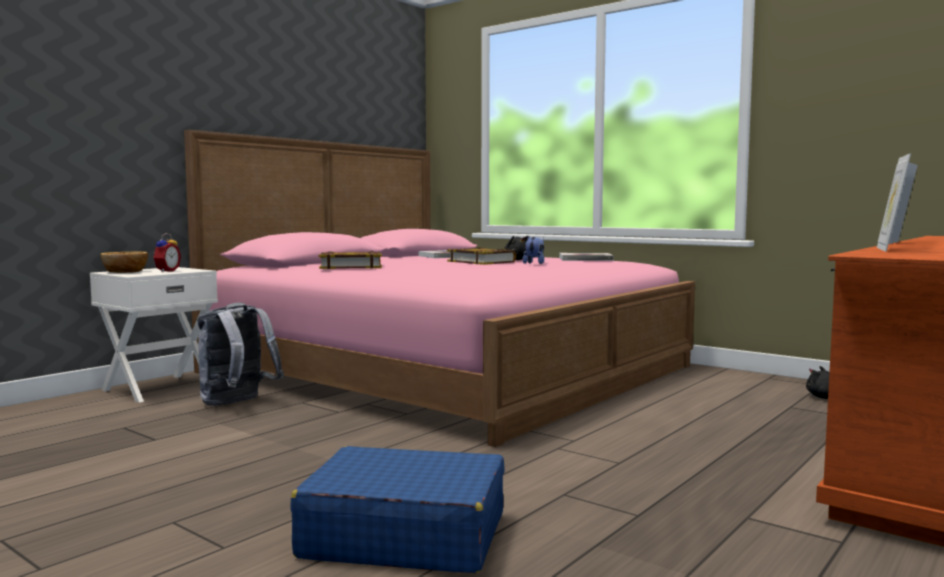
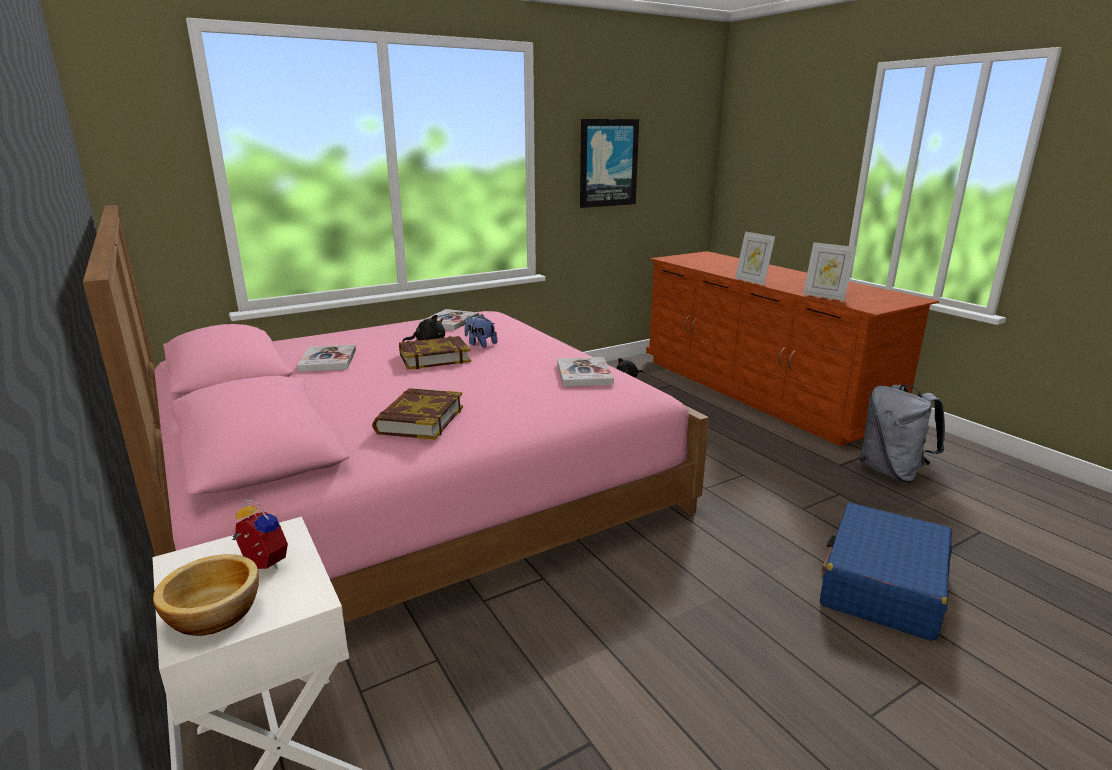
camera: 70 degrees left, 15 degrees up
(237, 403) = (451, 658): grey backpack -> grey backpack (892, 472)
(493, 275) = (584, 374): none -> book
(867, 101) = (608, 163): none -> picture

